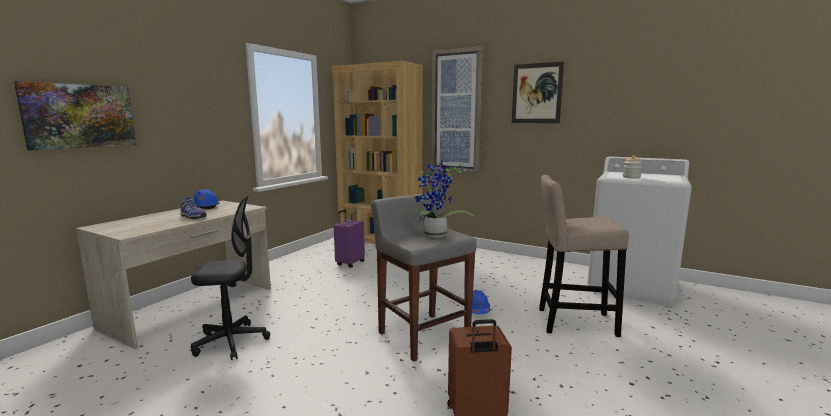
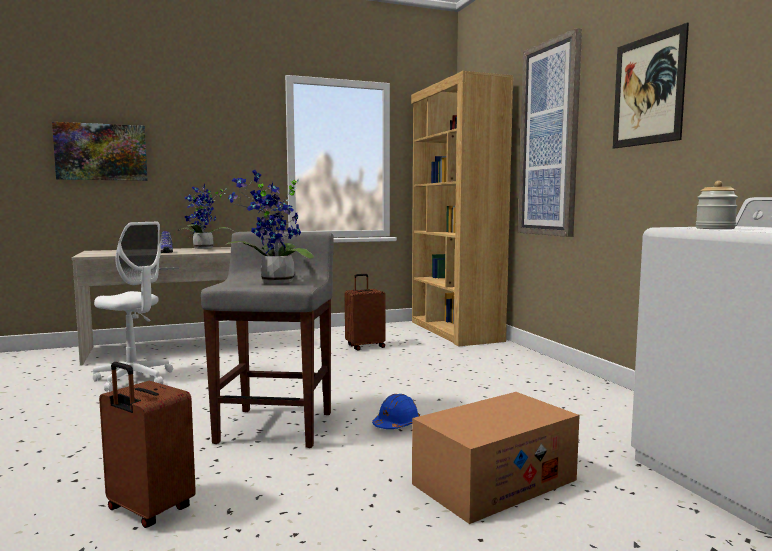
camera: 40 degrees right, 5 degrees down
(205, 207) = (203, 248): blue hard hat -> potted plant
(231, 342) = (134, 379): black office chair -> white office chair
(349, 263) = (365, 346): purple suitcase -> brown suitcase
(571, 322) = (494, 482): beige stool -> cardboard box

